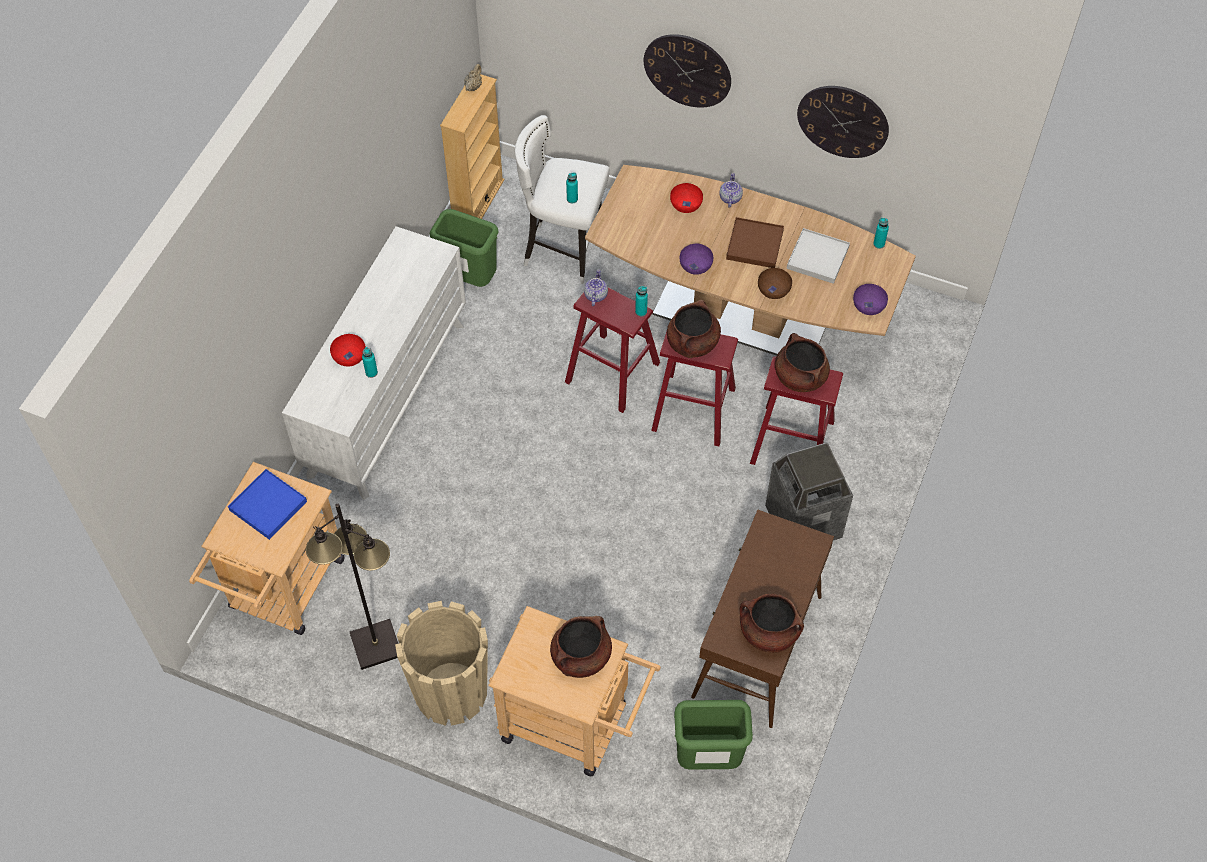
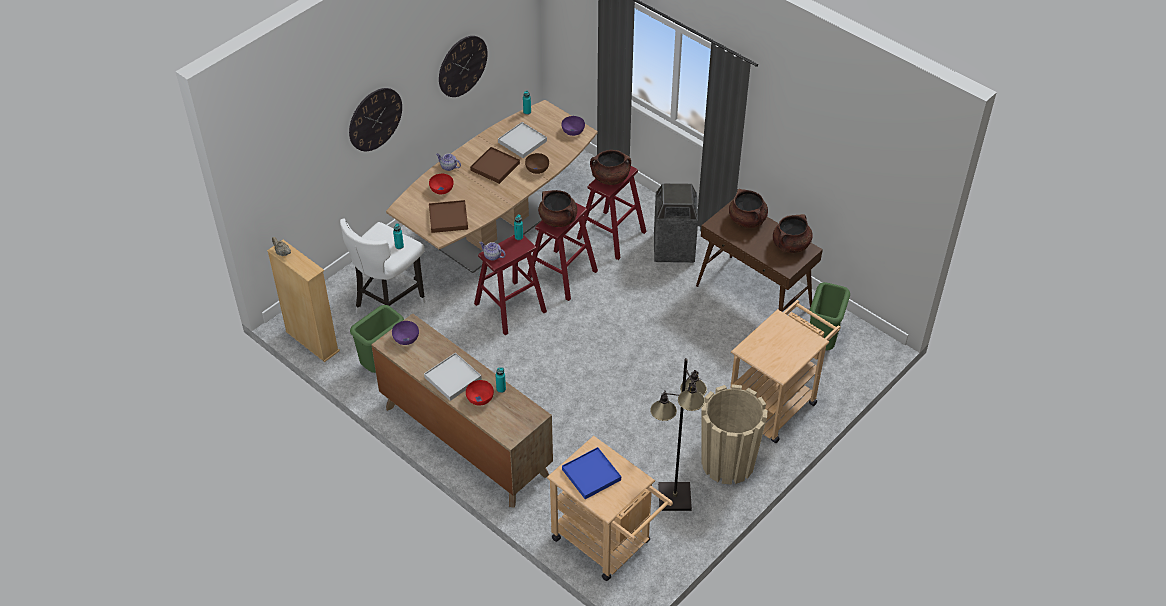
camera: 70 degrees left, 10 degrees down
(371, 320) = (453, 378): none -> white tray
(387, 397) = (465, 440): white dresser -> brown dresser
(581, 657) = (779, 333): brown cooking pot -> brown cooking pot (747, 220)
(638, 229) = (448, 218): none -> brown tray
(696, 266) = (497, 199): purple bowl -> purple bowl (406, 338)

